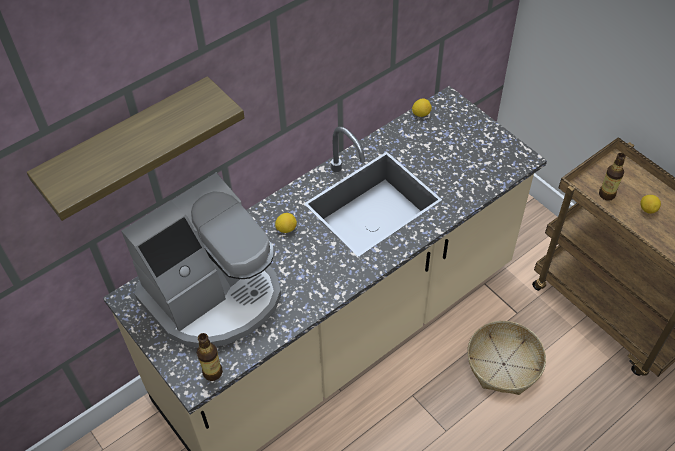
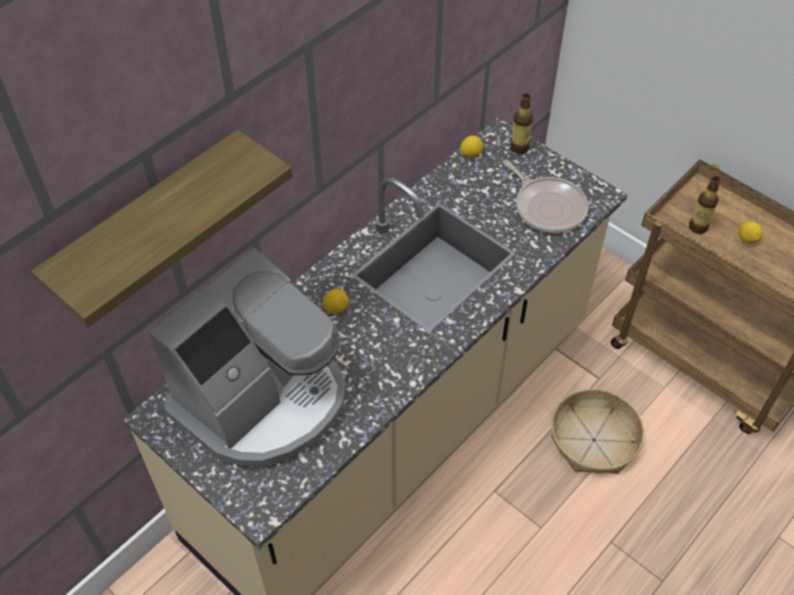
camera: 10 degrees left, 0 degrees up
(213, 372) = (279, 494): bottle -> bottle (519, 148)
(477, 164) = (547, 207): none -> frying pan

